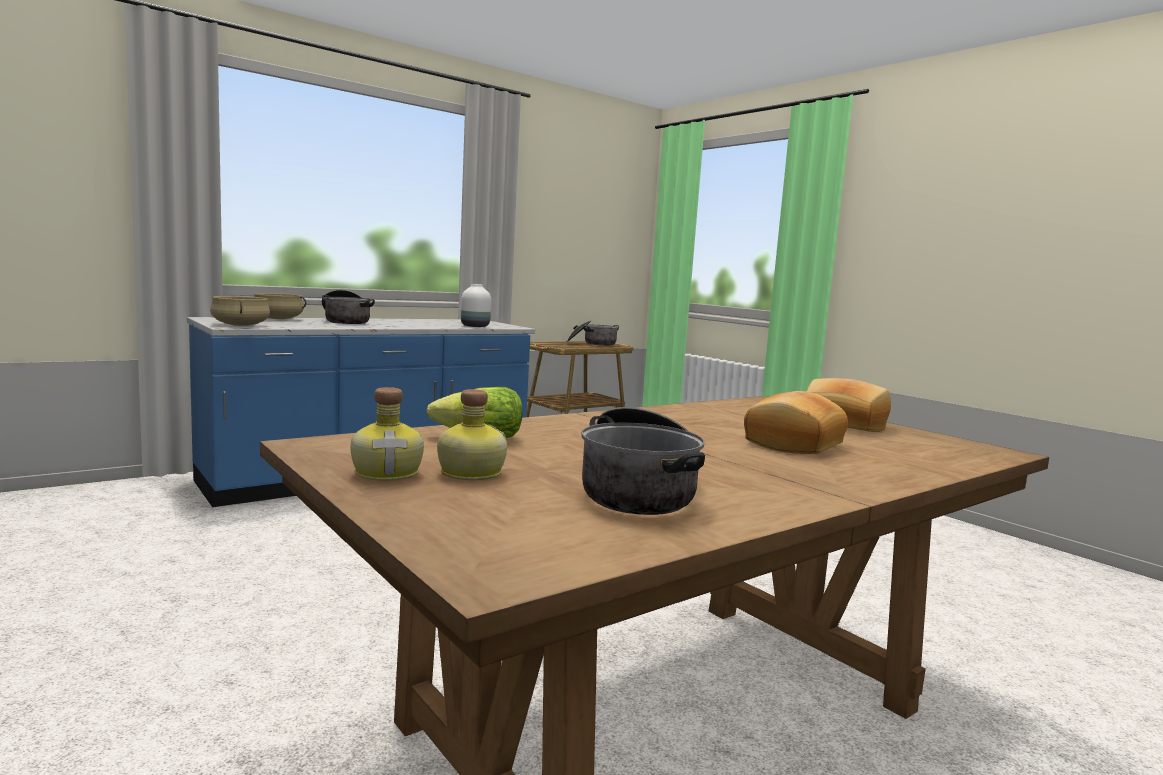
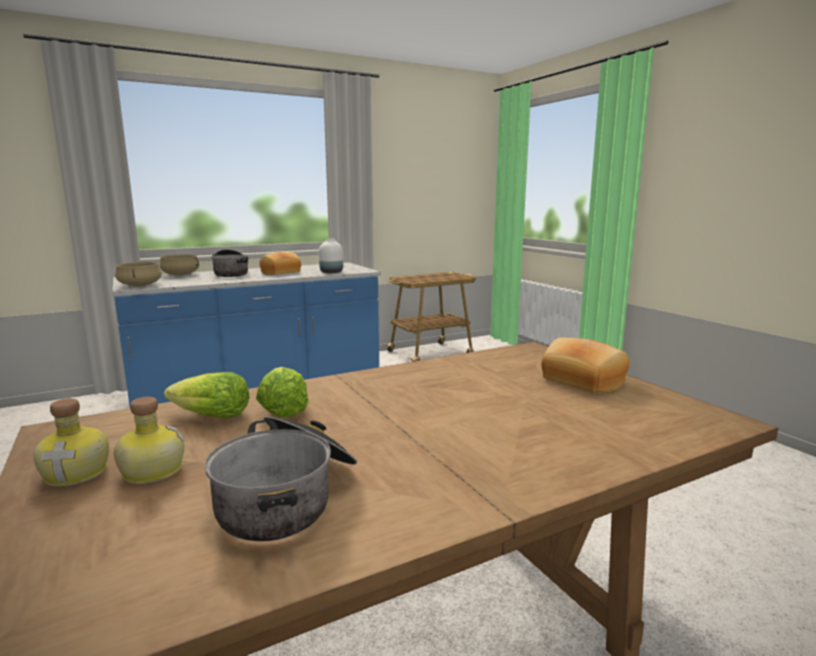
camera: 10 degrees right, 5 degrees up
(552, 435) = (283, 409): none -> lettuce
(592, 343) = (442, 275): cooking pot -> none
(791, 443) = (506, 414): bread -> bread (280, 272)

